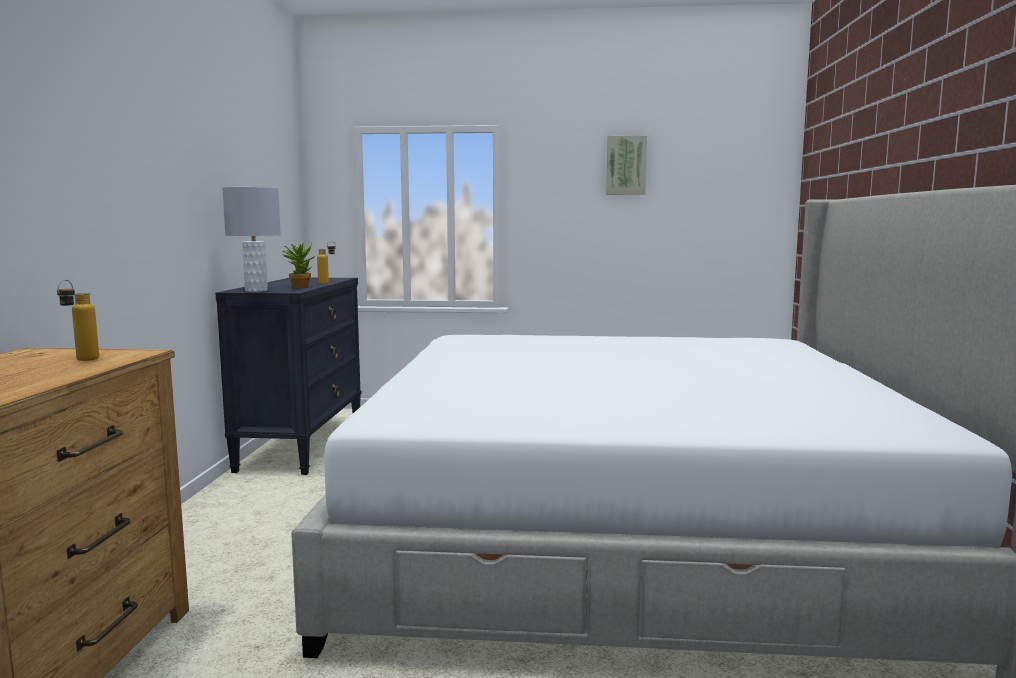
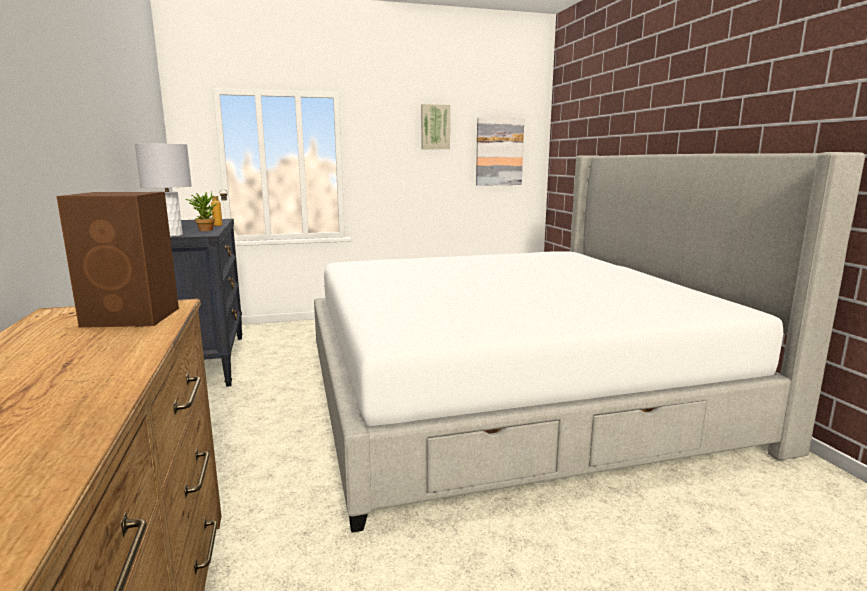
camera: 20 degrees left, 5 degrees up
(81, 360) = (134, 317): bottle -> brown speaker
(719, 198) = (499, 152): none -> picture

